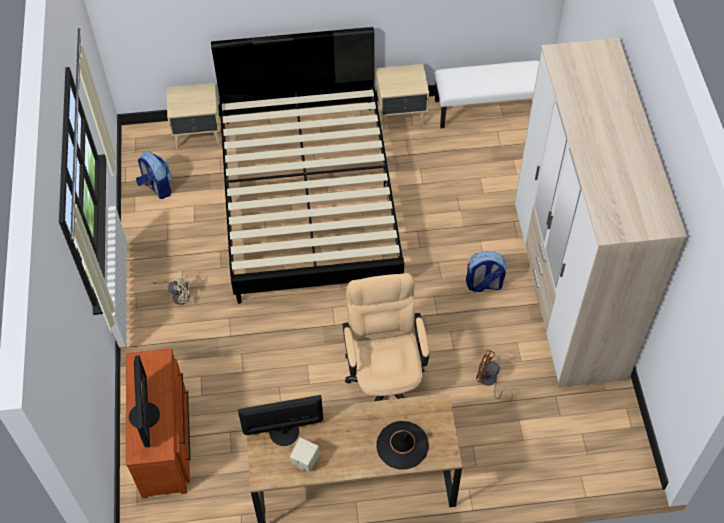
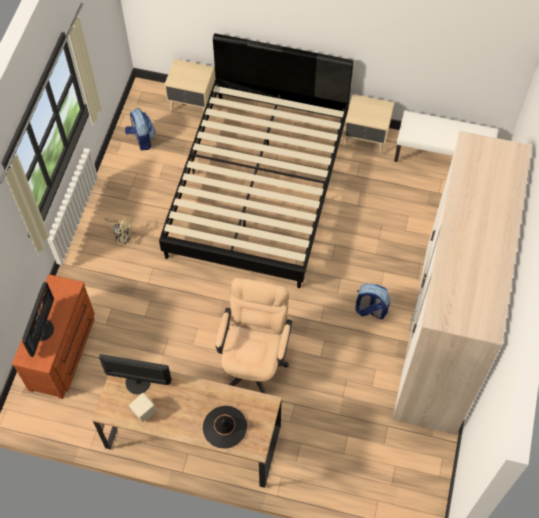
camera: 20 degrees right, 5 degrees up
(489, 382) = (337, 394): brown fan -> none

